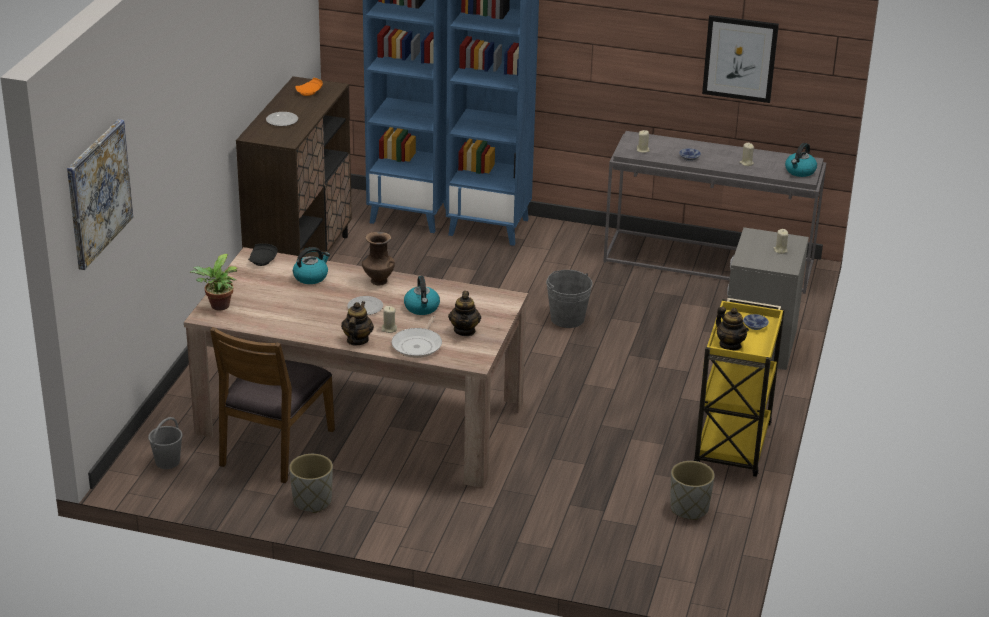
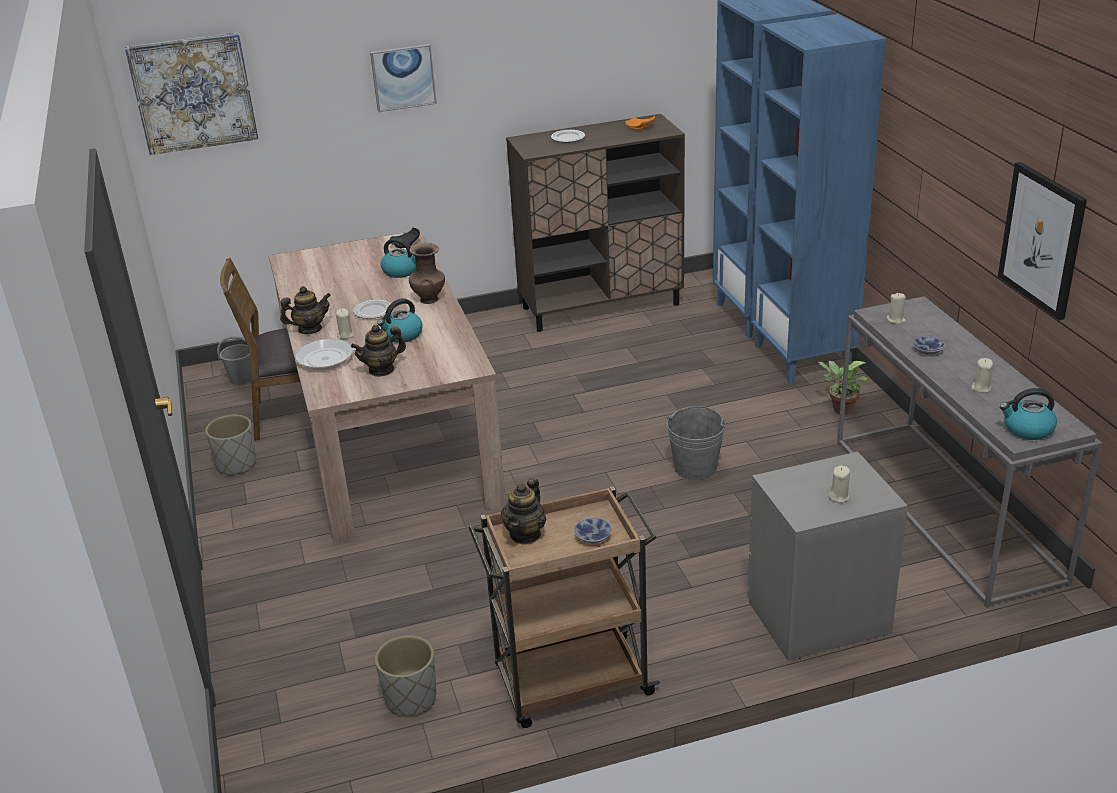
camera: 60 degrees right, 0 degrees up
(188, 114) = (403, 77): none -> picture
(218, 307) = (307, 257): potted plant -> potted plant (840, 410)
(732, 446) = (570, 683): yellow cart -> brown cart

